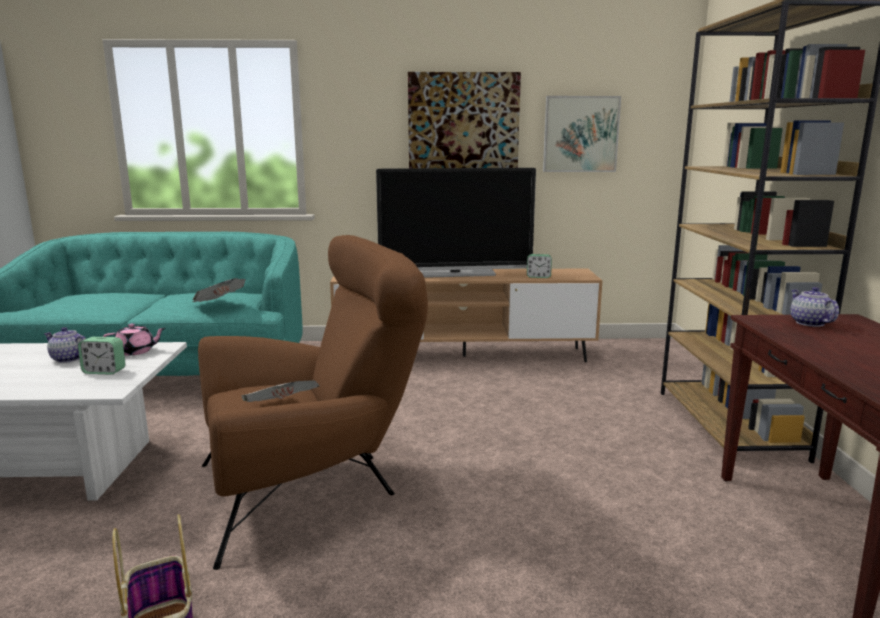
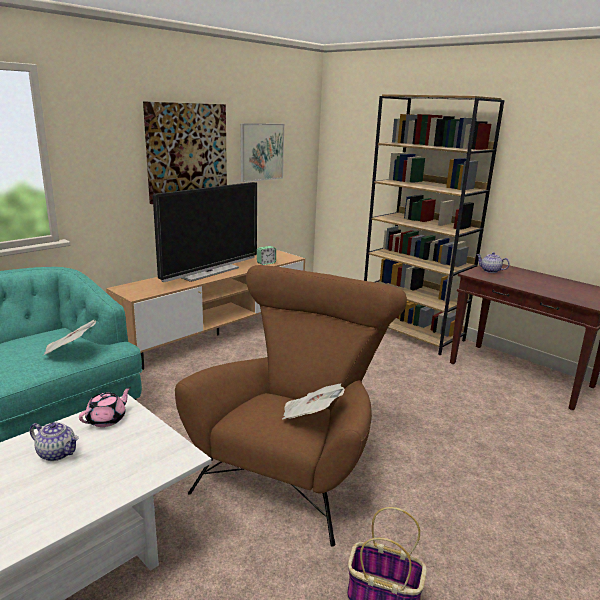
camera: 45 degrees left, 5 degrees up
(68, 359) = (57, 453): teapot -> teapot turned 135 degrees counterclockwise
(104, 371) = (130, 446): alarm clock -> none

